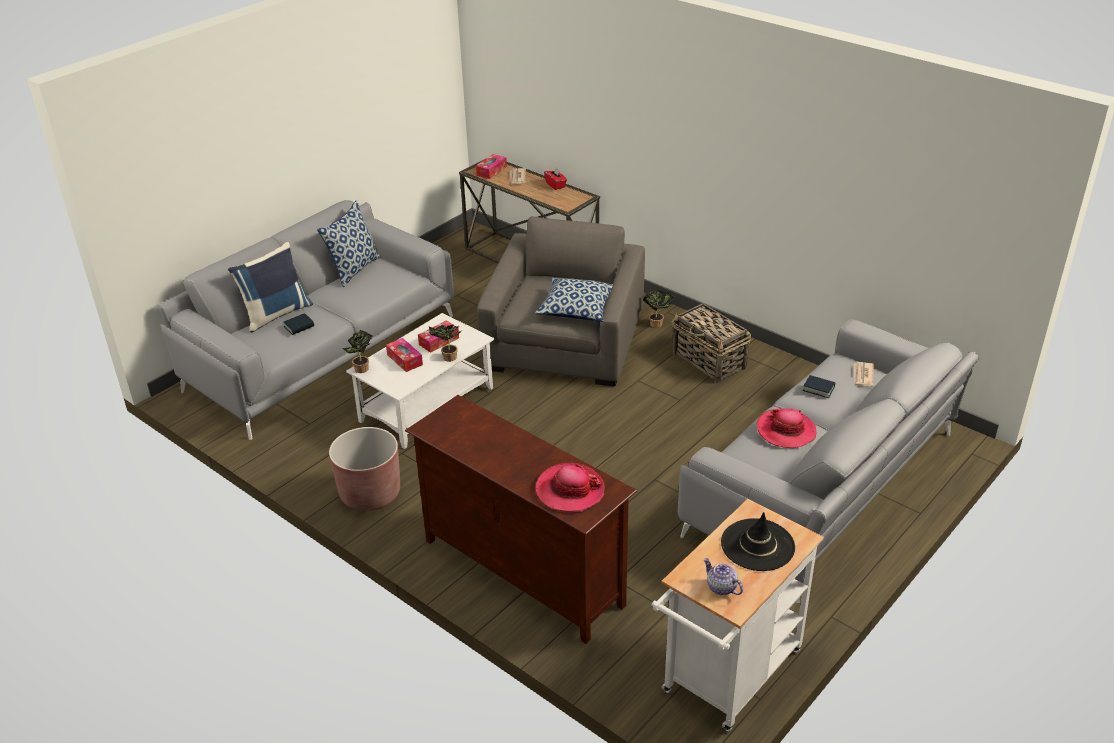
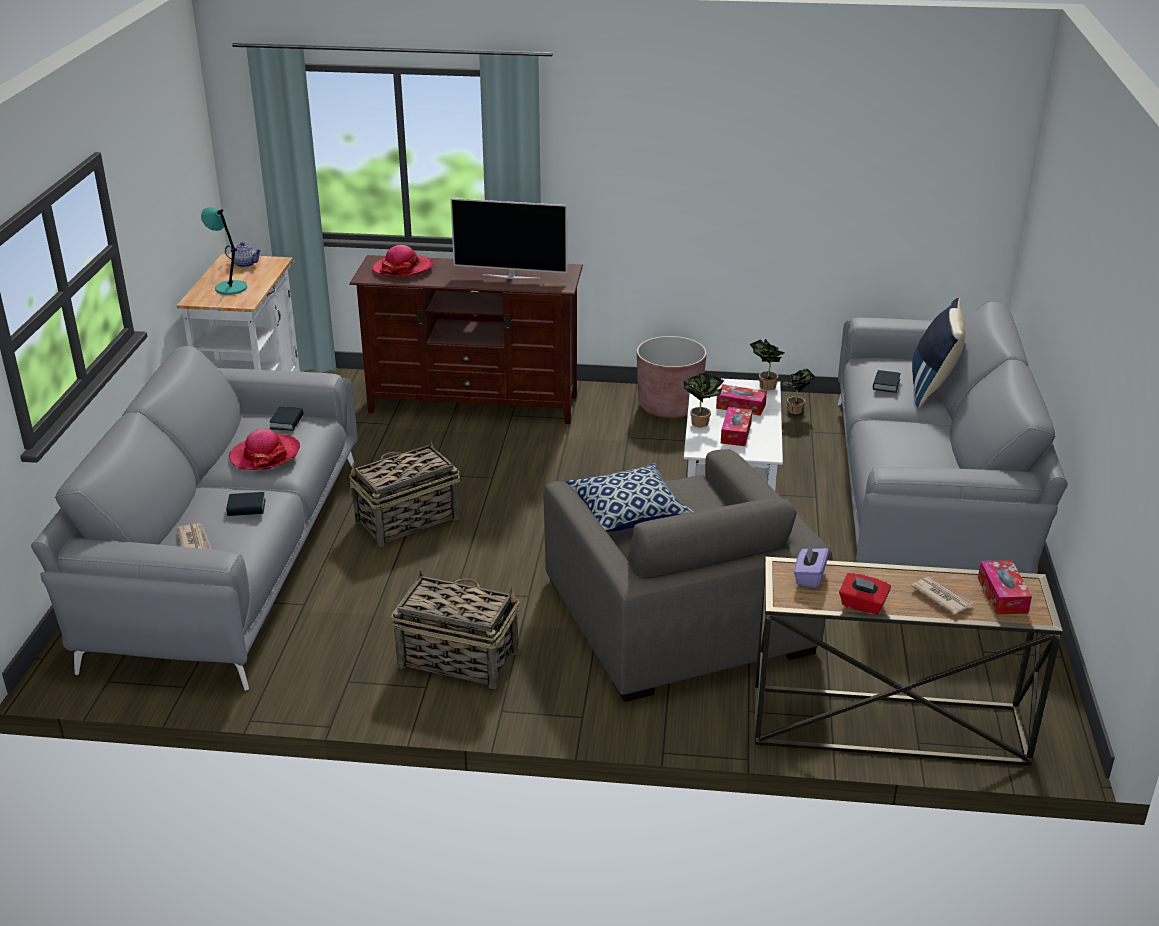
camera: 145 degrees right, 5 degrees down
(354, 269) = (954, 457): pillow -> none
(484, 436) = (511, 276): none -> television
(561, 201) = (809, 577): none -> purple tissue box
(657, 323) = (579, 690): potted plant -> potted plant (794, 411)
(673, 466) = (406, 520): none -> basket
(753, 459) = (287, 422): none -> book
(757, 545) = (229, 288): black hat -> turquoise table lamp

